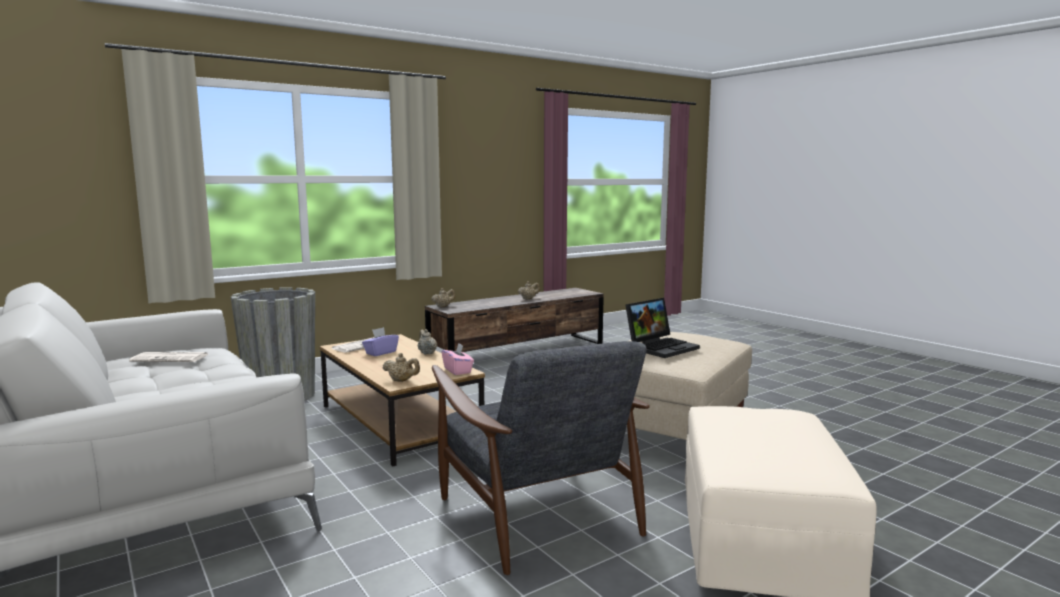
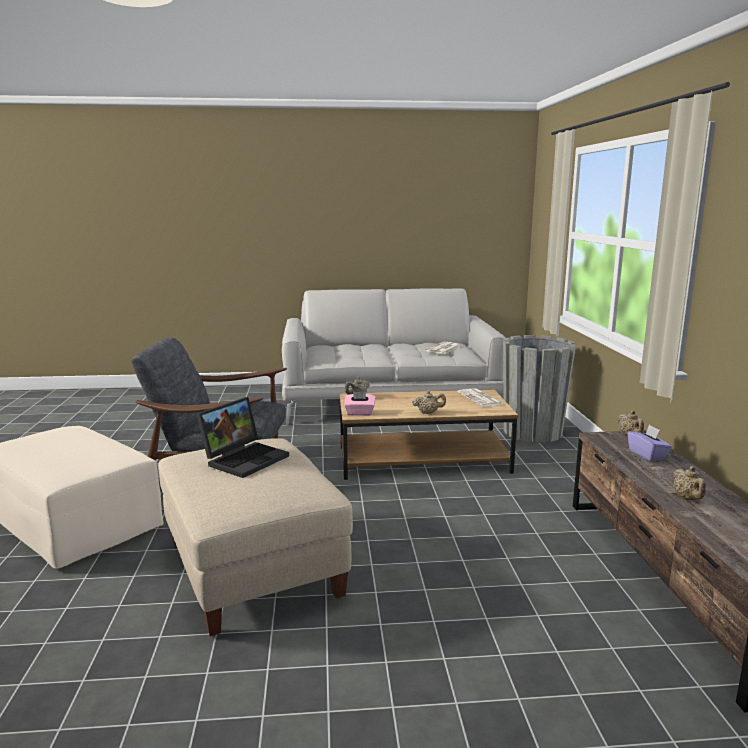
camera: 120 degrees right, 5 degrees up
(380, 352) = (447, 401): purple tissue box -> purple tissue box (647, 455)
(661, 347) = (245, 458): laptop -> laptop turned 135 degrees counterclockwise

